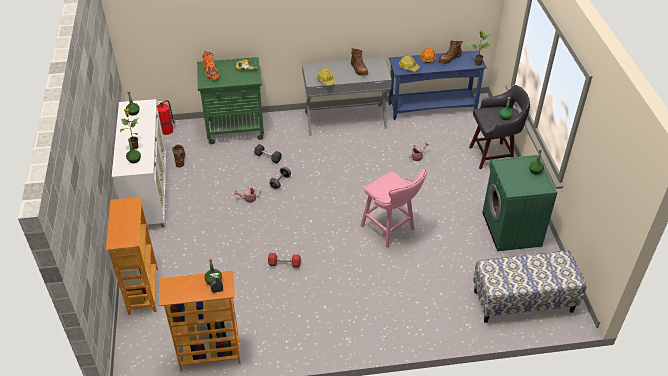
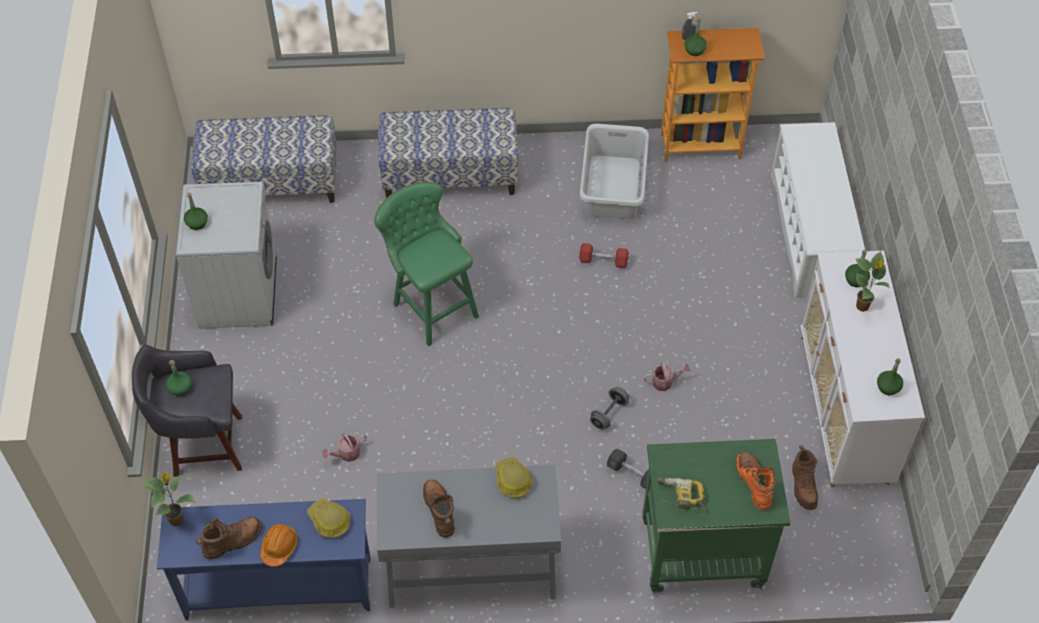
camera: 175 degrees left, 10 degrees up
(142, 291) = (809, 234): bookcase -> white shoe rack
(167, 130) = (843, 564): fire extinguisher -> none
(278, 316) = (612, 187): none -> grey laundry basket
(391, 231) = (430, 303): pink stool -> green stool
(397, 316) = (450, 176): none -> bench
(510, 229) = (240, 292): green washing machine -> white washing machine

